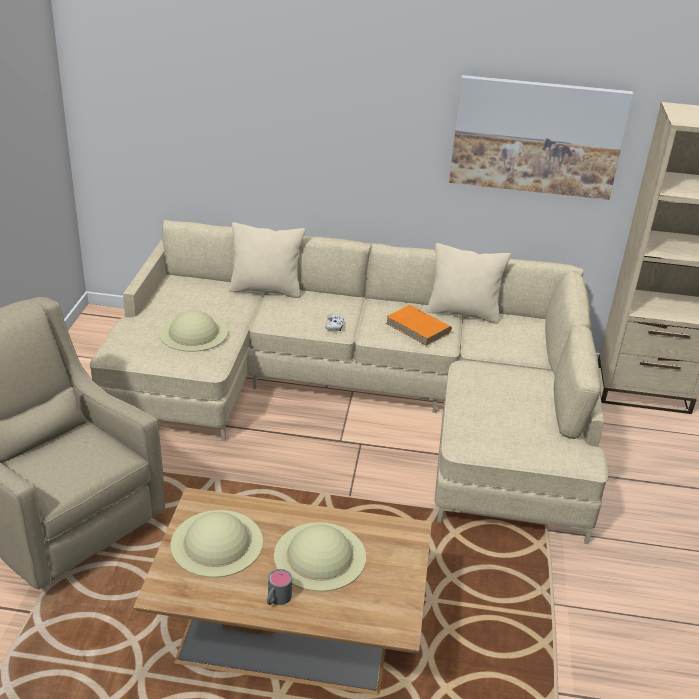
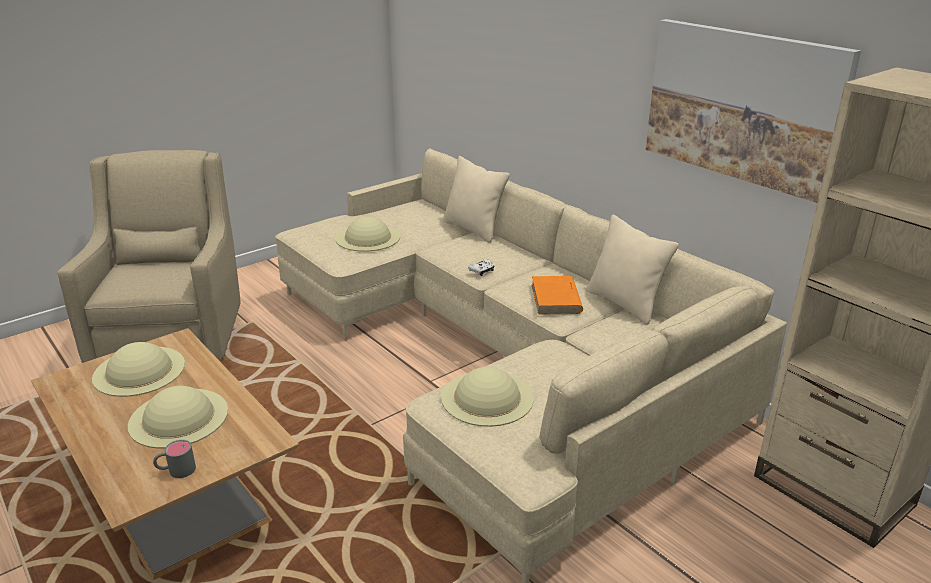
camera: 45 degrees right, 5 degrees down
(276, 599) = (101, 427): grey mug -> grey mug (176, 470)
(490, 423) = (487, 397): none -> beige hat

